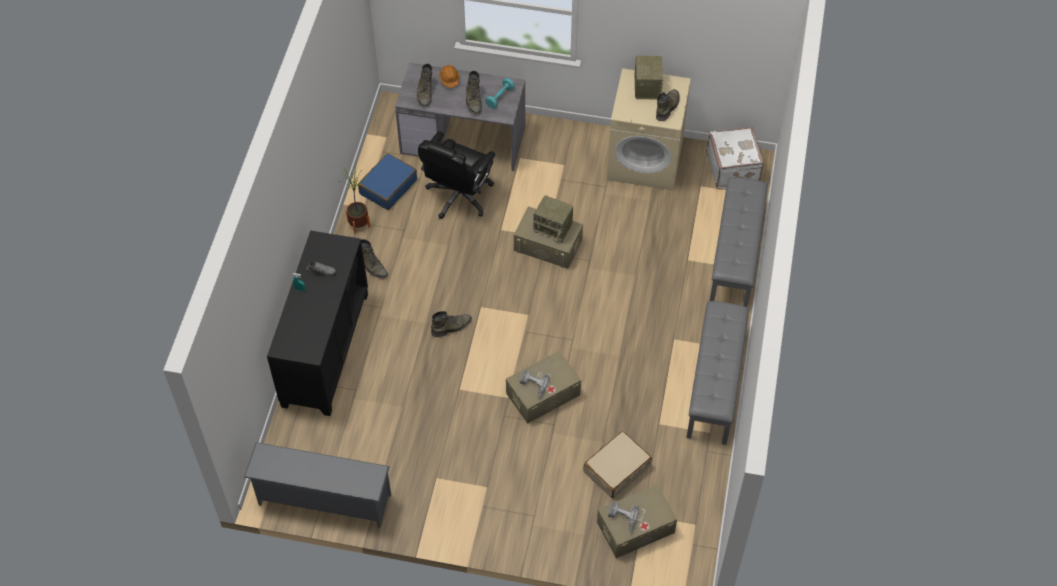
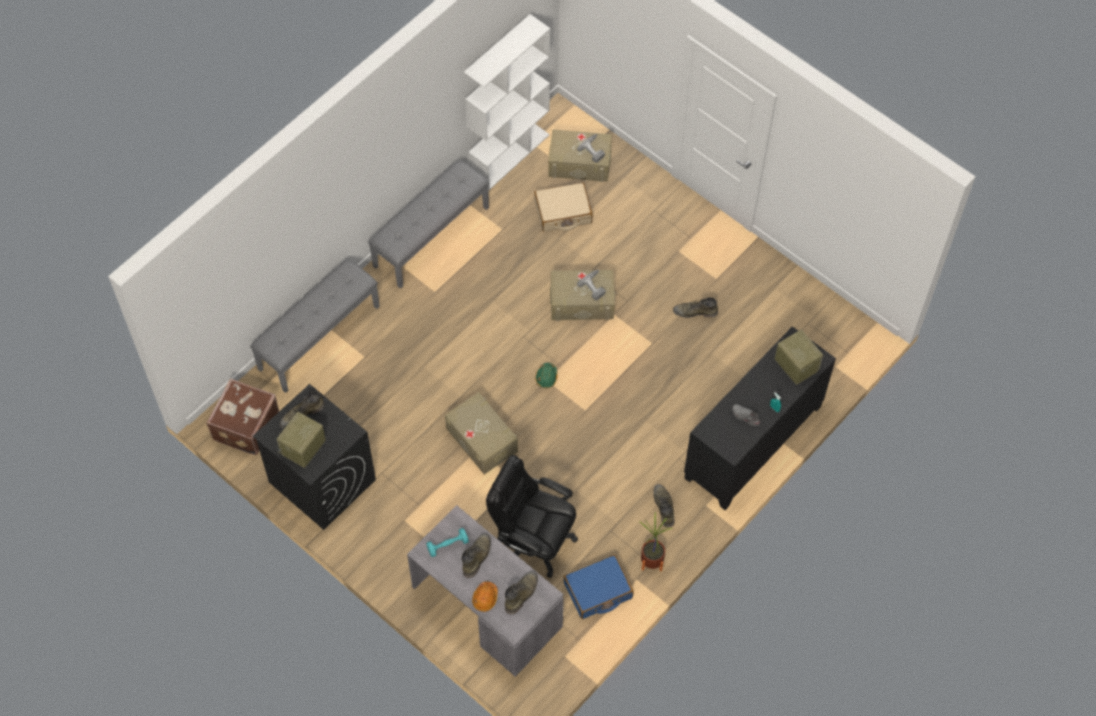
camera: 150 degrees left, 5 degrees up
(323, 501) = (822, 307): grey shoe rack -> none
(451, 327) = (624, 404): green boot -> green boot (695, 312)
(458, 196) = (533, 540): black office chair -> black office chair turned 120 degrees counterclockwise
(530, 317) = (546, 377): none -> green hard hat
(553, 228) = (475, 424): radio -> radio (795, 365)
(645, 160) = (321, 481): beige washing machine -> black washing machine
(706, 500) = (509, 155): none -> white bookcase
(733, 168) = (244, 426): white suitcase -> brown suitcase

